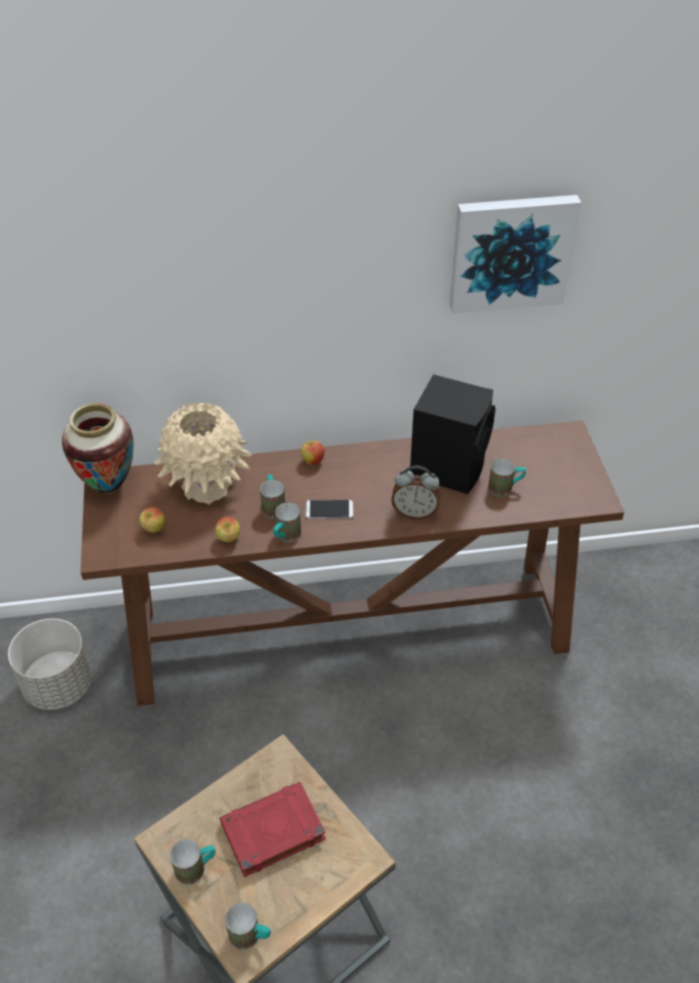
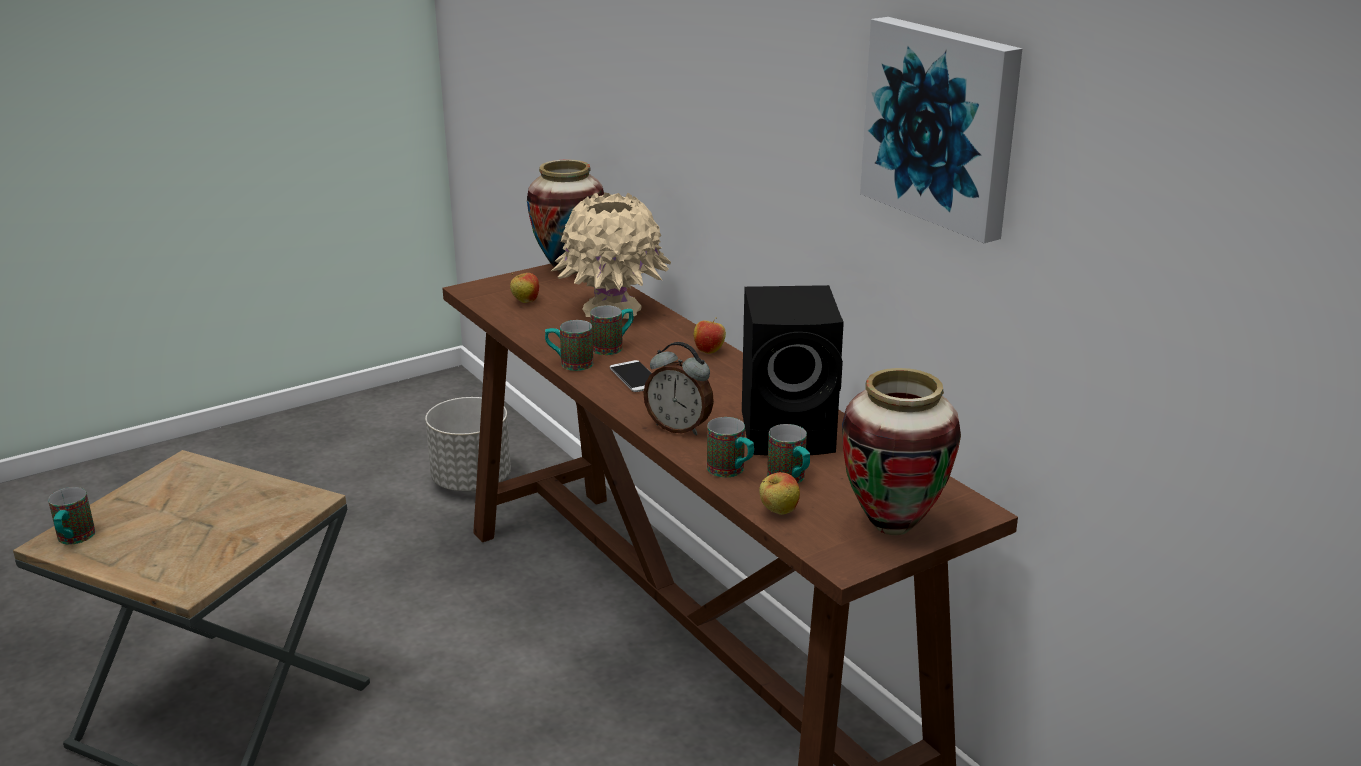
camera: 65 degrees right, 20 degrees down
(196, 868) = (152, 489): mug -> mug (731, 471)
(228, 539) = (541, 337): apple -> apple (778, 512)
(272, 832) = (207, 520): red book -> none
(415, 513) = (679, 427): alarm clock -> alarm clock turned 45 degrees counterclockwise
(572, 468) = (893, 525): none -> vase

